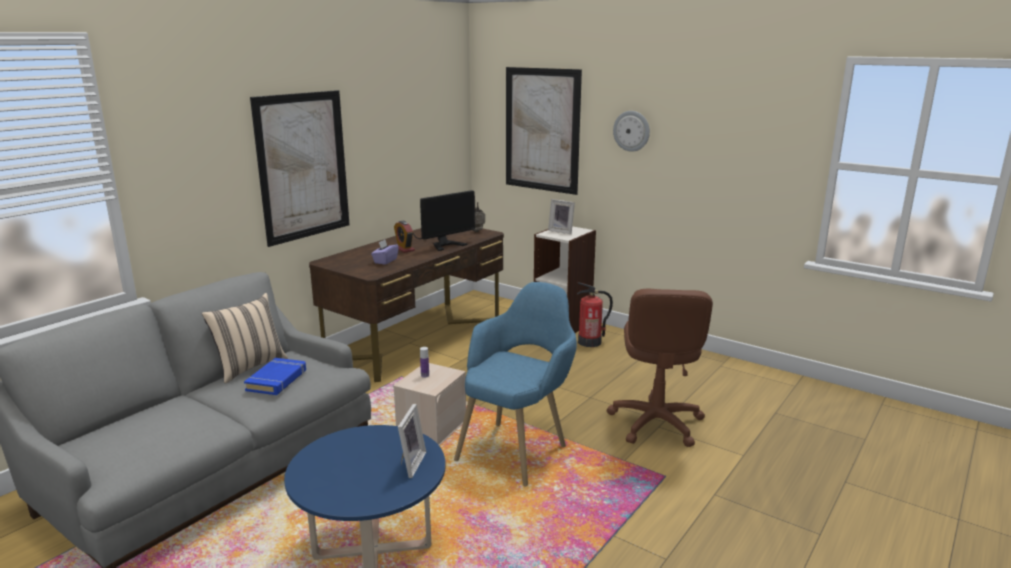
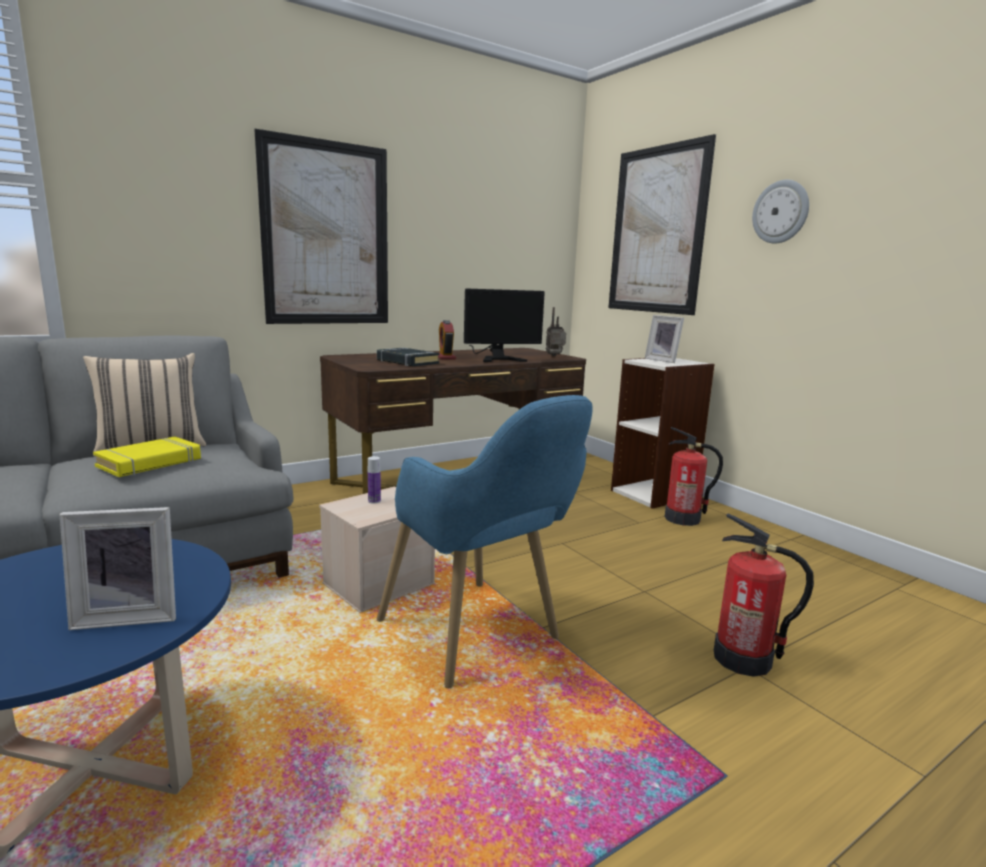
camera: 20 degrees right, 5 degrees down
(277, 380) = (150, 463): blue book -> yellow book
(385, 261) = (407, 362): purple tissue box -> black book
(409, 464) = (129, 615): picture frame -> picture frame turned 45 degrees clockwise
(518, 446) = (480, 641): blue armchair -> blue armchair turned 90 degrees clockwise
(655, 423) = (743, 659): brown office chair -> fire extinguisher

